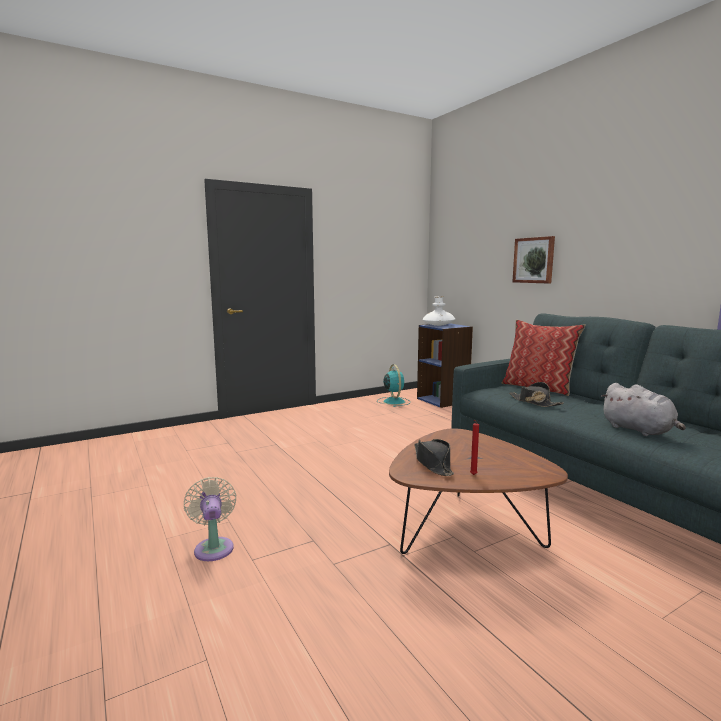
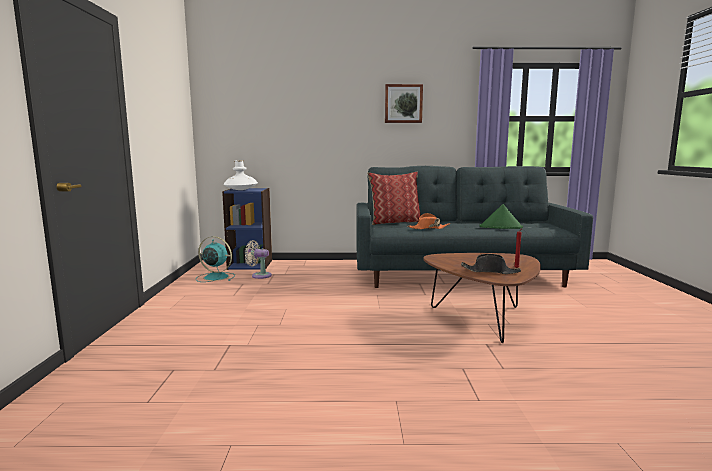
camera: 60 degrees left, 0 degrees up
(214, 547) = (443, 416): beige fan -> beige fan (259, 275)
(534, 260) = (333, 126): picture -> picture (403, 103)
(534, 402) = (428, 228): black hat -> orange hat
(639, 430) = (501, 227): grey plush toy -> green hat

